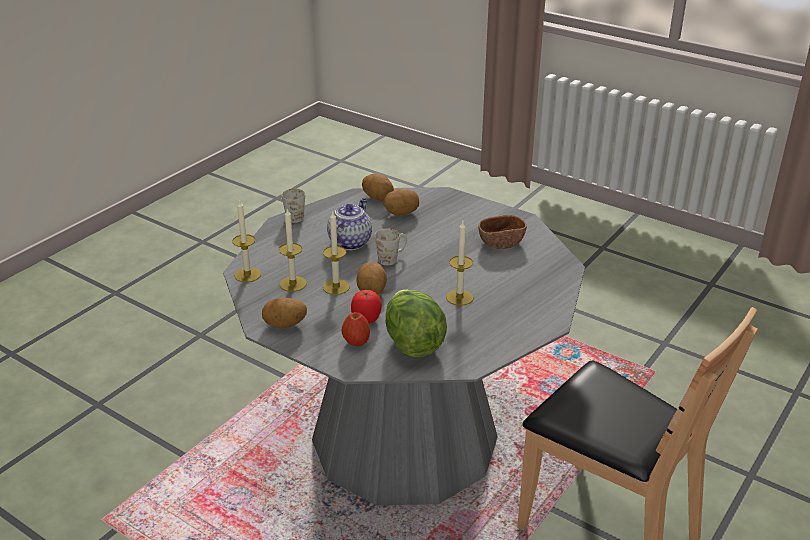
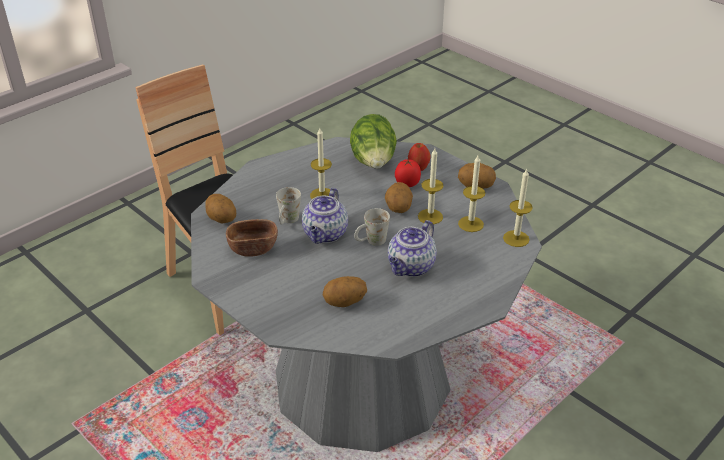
camera: 170 degrees left, 5 degrees up
(296, 215) = (471, 314): white mug -> white mug (287, 221)
(378, 198) = (366, 333): potato -> potato (221, 220)
(439, 260) = (325, 234): none -> teapot

